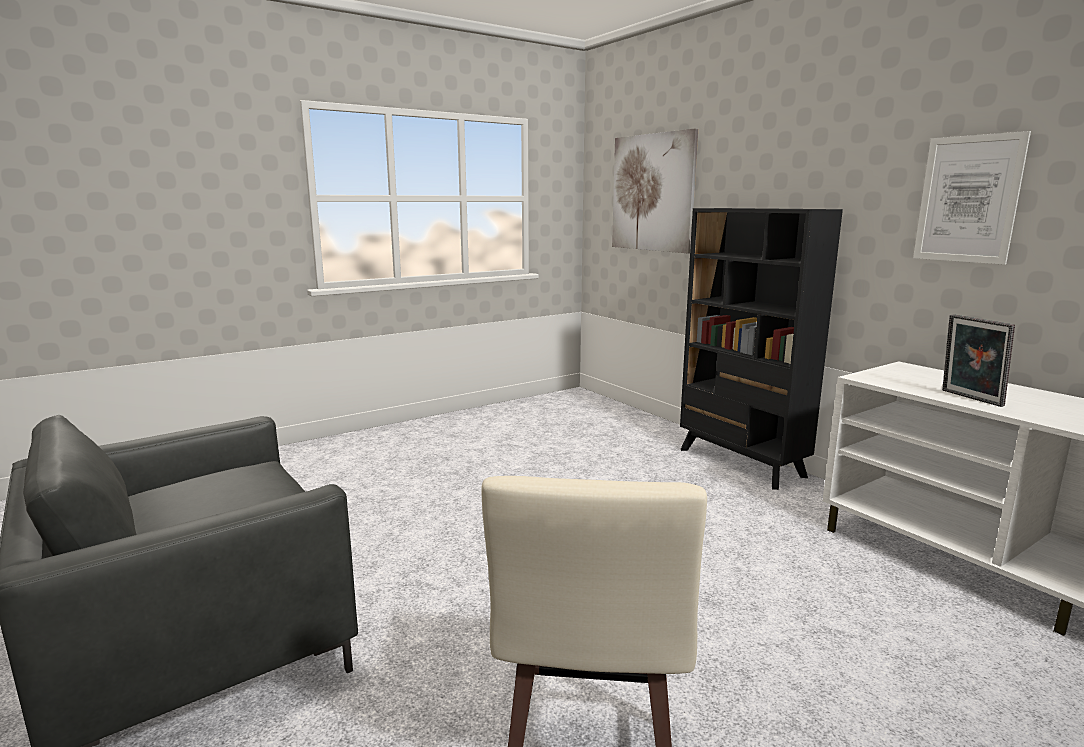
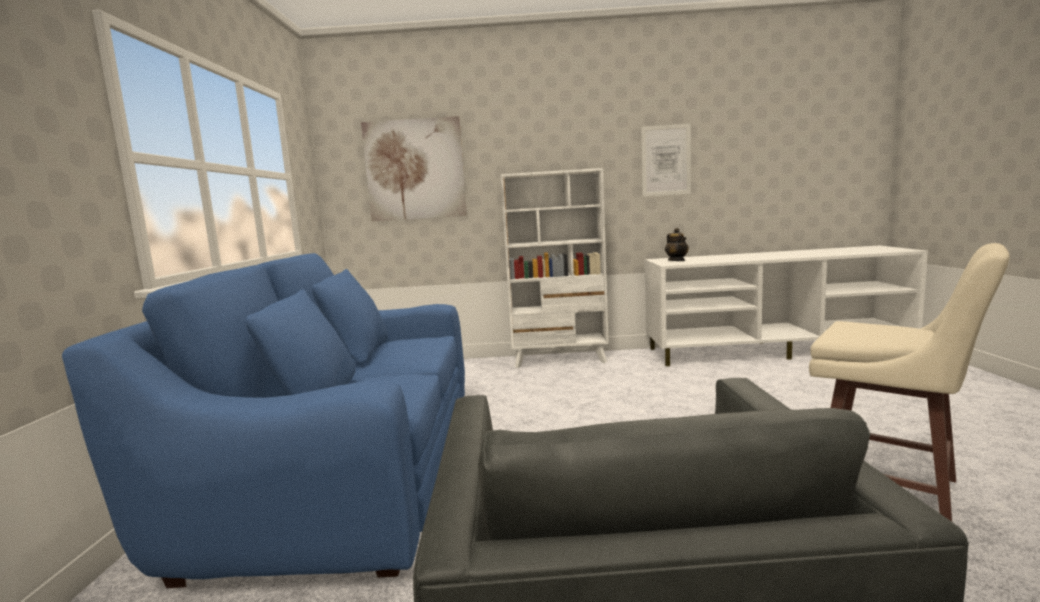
camera: 55 degrees left, 5 degrees down
(395, 462) = (347, 472): none -> blue sofa
(741, 463) = (560, 360): black bookcase -> white bookcase
(910, 377) = (676, 260): none -> teapot
(969, 398) = (722, 260): picture frame -> none

